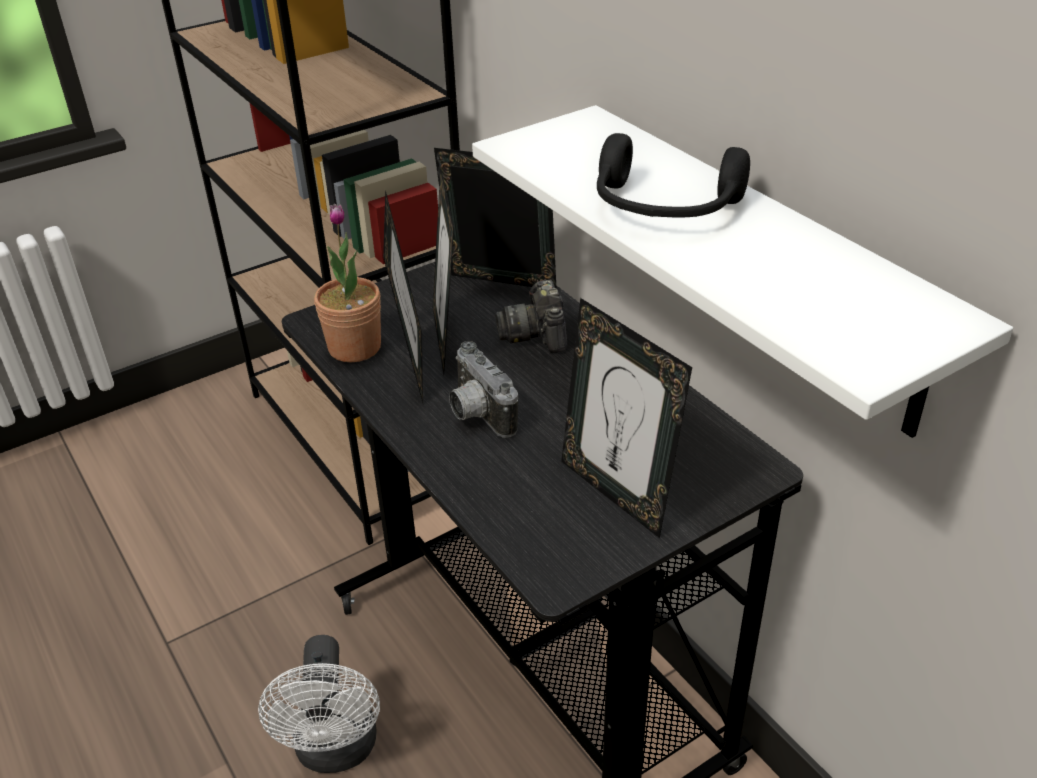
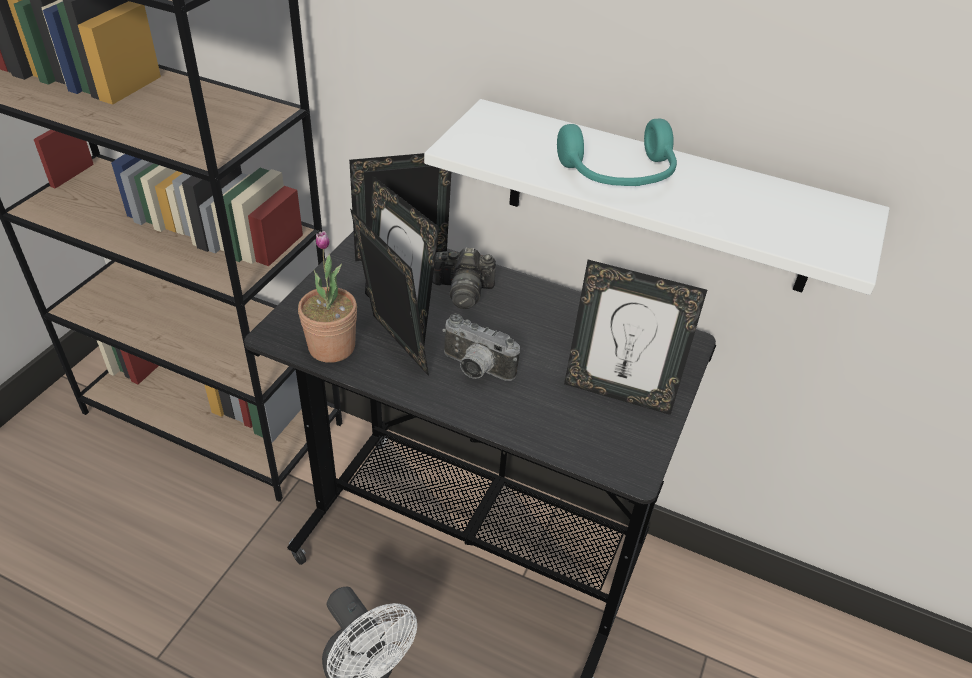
camera: 35 degrees left, 5 degrees up
(536, 334) = (463, 291): camera -> camera turned 45 degrees counterclockwise
(664, 208) = (619, 175): black headphones -> turquoise headphones

